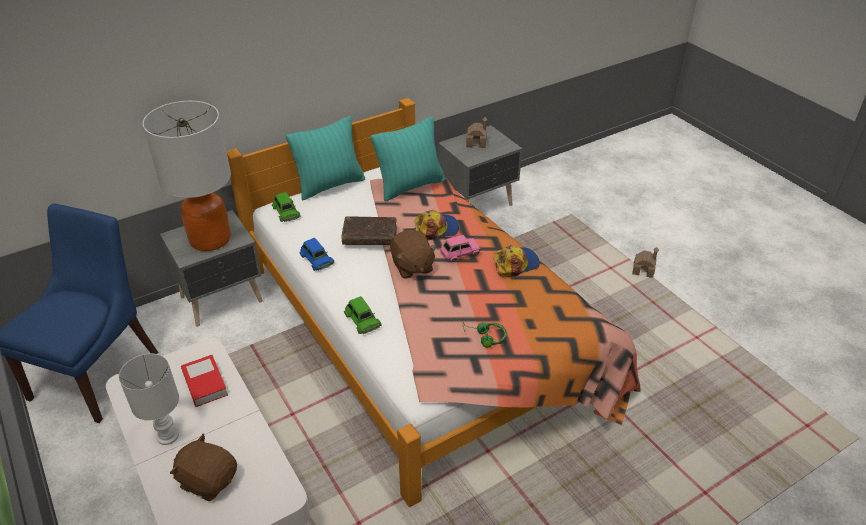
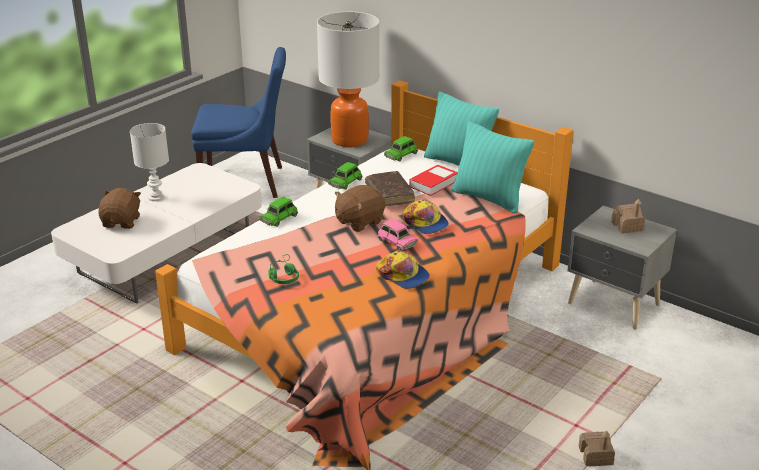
camera: 70 degrees right, 10 degrees down
(205, 384) = (210, 196): book -> book (433, 184)
(316, 259) = (345, 181): blue toy car -> green toy car

